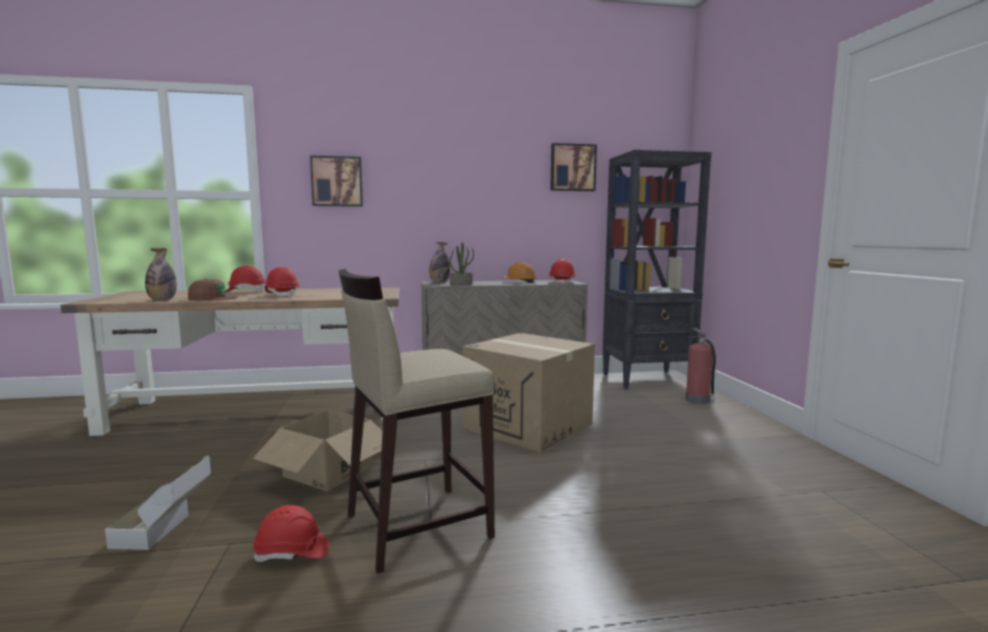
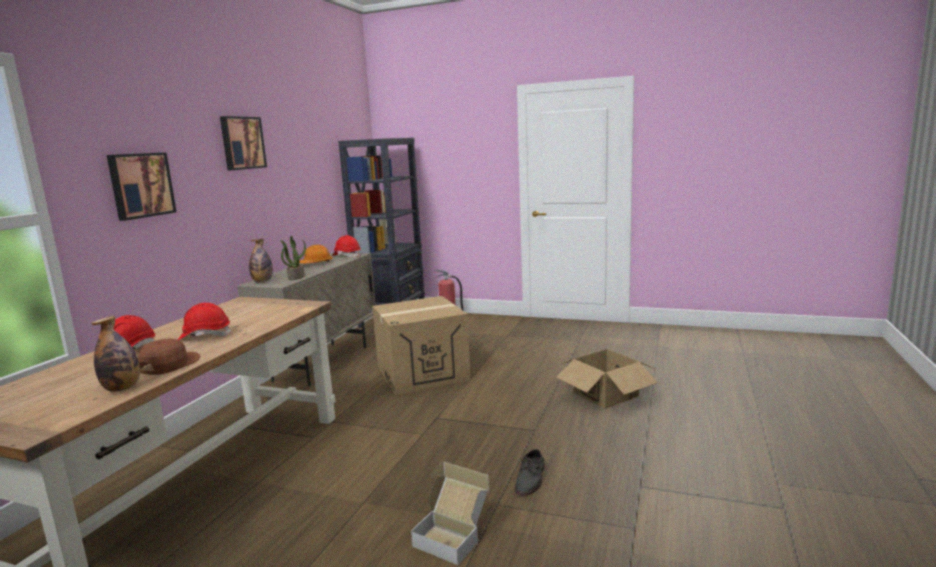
camera: 60 degrees left, 5 degrees up
(292, 553) = (531, 479): red hard hat -> grey shoe
(329, 471) = (413, 457): cardboard box -> cardboard box (605, 394)
(416, 525) = (530, 434): beige stool -> none
(572, 168) = (318, 150): picture -> picture (242, 143)

